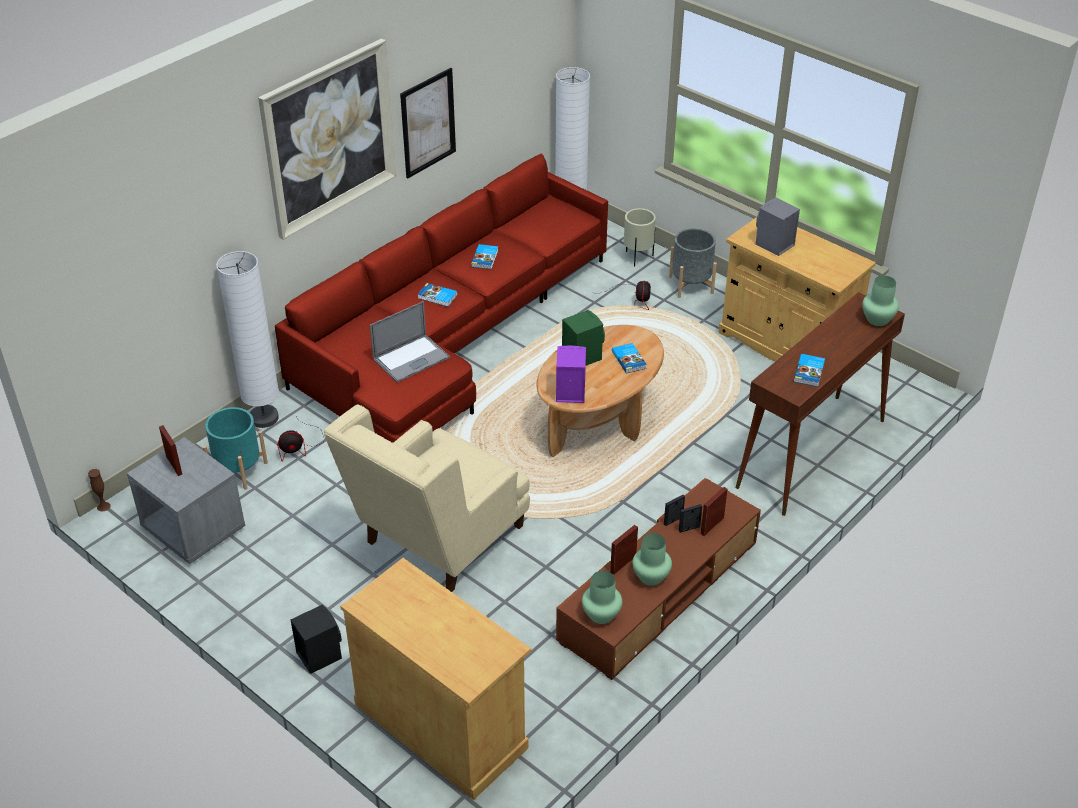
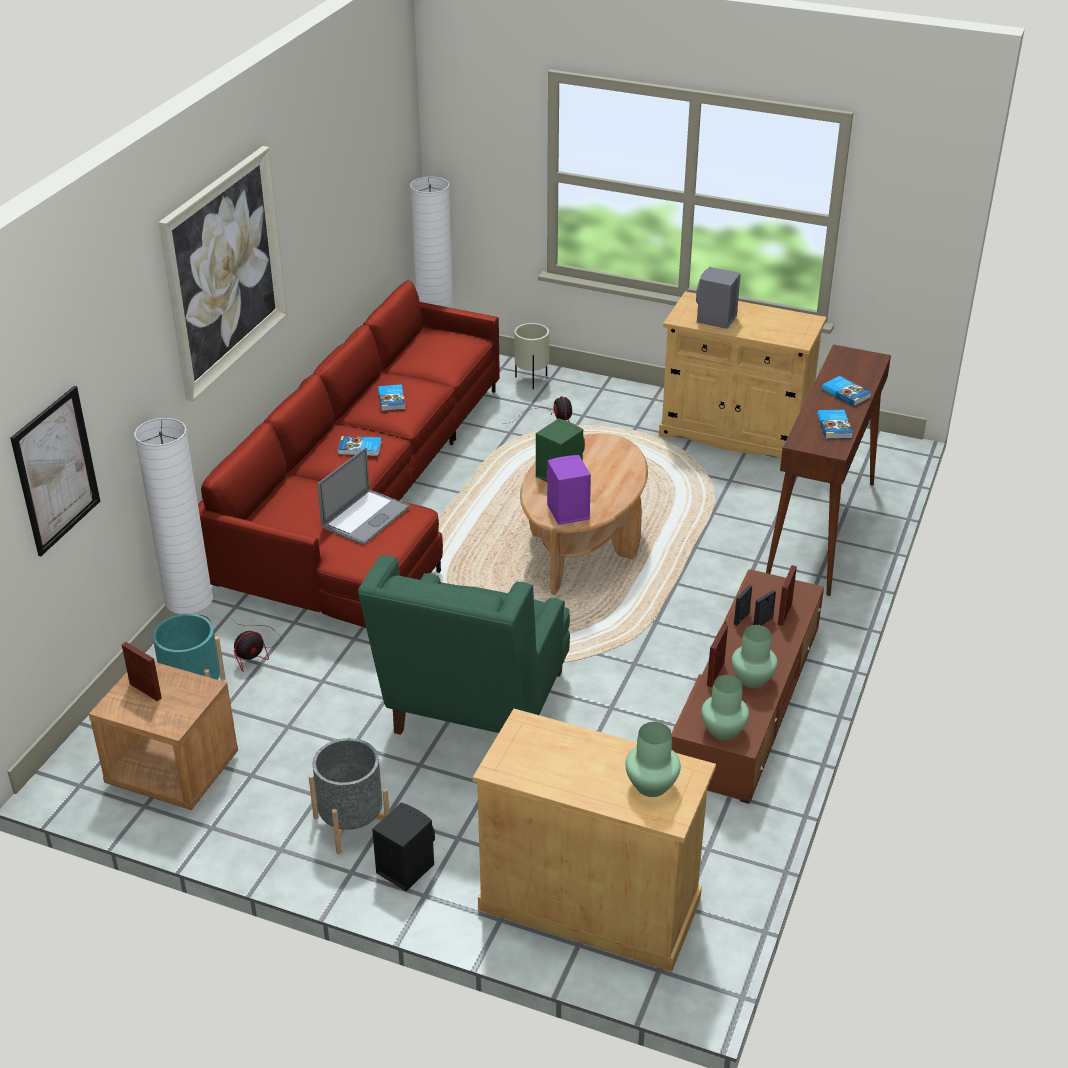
camera: 20 degrees left, 5 degrees down
(103, 506) = (41, 774): brown vase -> none
(193, 529) = (172, 771): grey nightstand -> brown nightstand
(428, 123) = (307, 249): picture -> picture (56, 470)
(436, 542) = (474, 713): beige armchair -> green armchair
(629, 359) = (612, 467): book -> book (846, 393)
(691, 285) = (603, 396): grey planter -> grey planter (352, 824)
(877, 319) = (868, 365): green vase -> green vase (650, 785)

